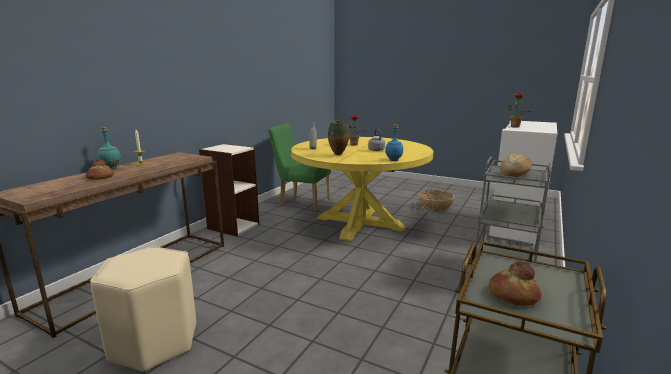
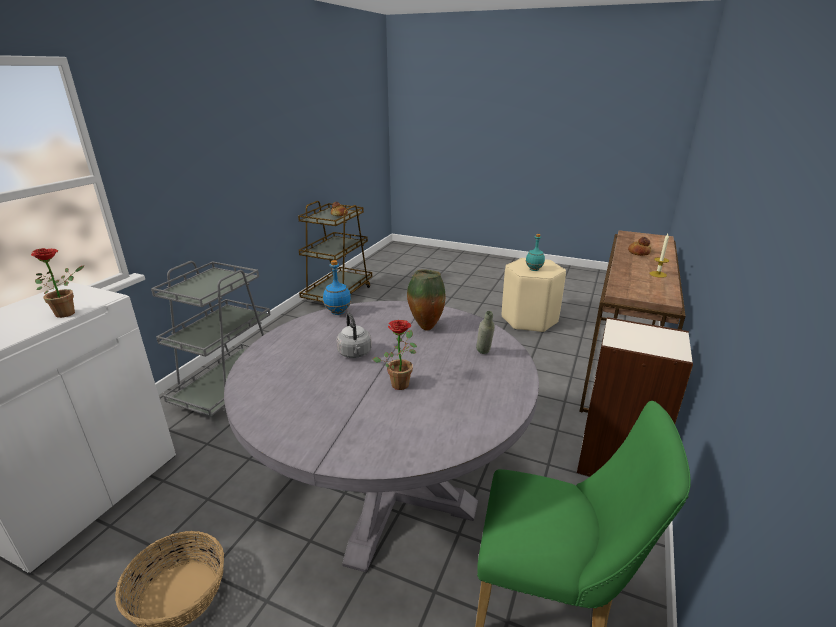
camera: 175 degrees right, 10 degrees up
(111, 168) = (666, 265): turquoise bottle -> turquoise bottle (533, 270)
(359, 223) = (389, 491): yellow dining table -> grey dining table
(514, 174) = (210, 285): bread -> none

